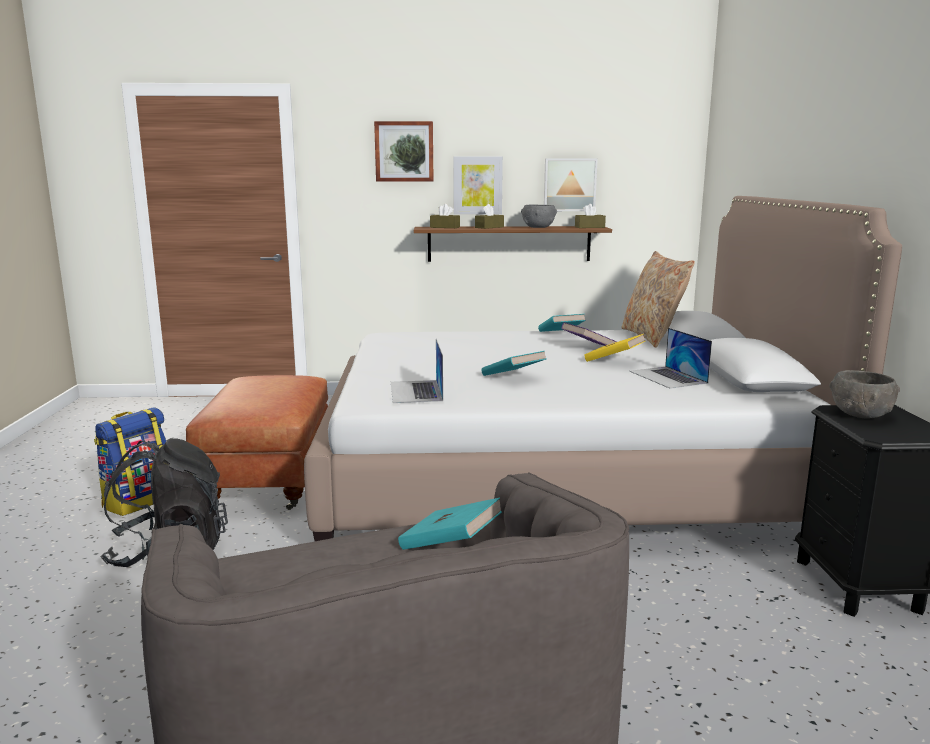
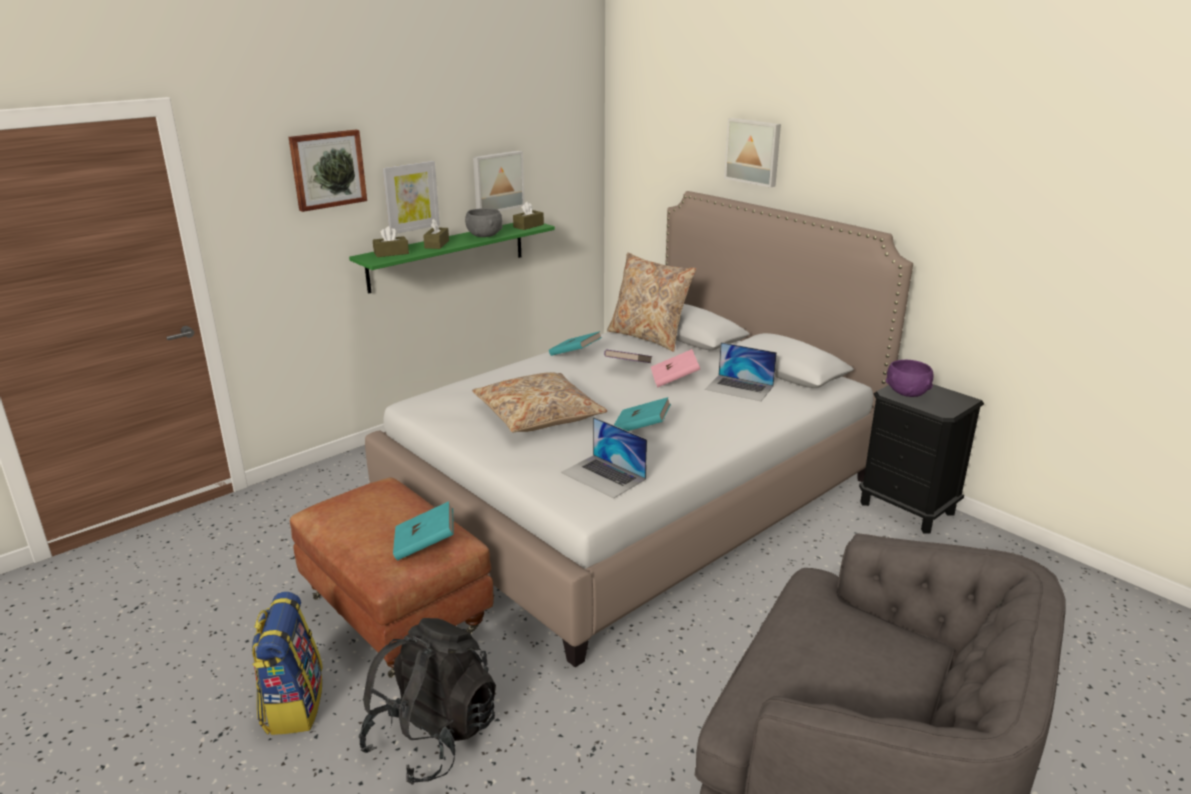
camera: 40 degrees left, 10 degrees up
(450, 354) = (538, 415): none -> beige pillow
(451, 545) = (843, 612): turquoise book -> turquoise book (425, 544)
(509, 243) = (447, 255): brown shelf -> green shelf
(614, 361) = (674, 380): yellow book -> pink book
(793, 141) = (753, 151): none -> picture
(860, 414) = (907, 392): grey bowl -> purple bowl

